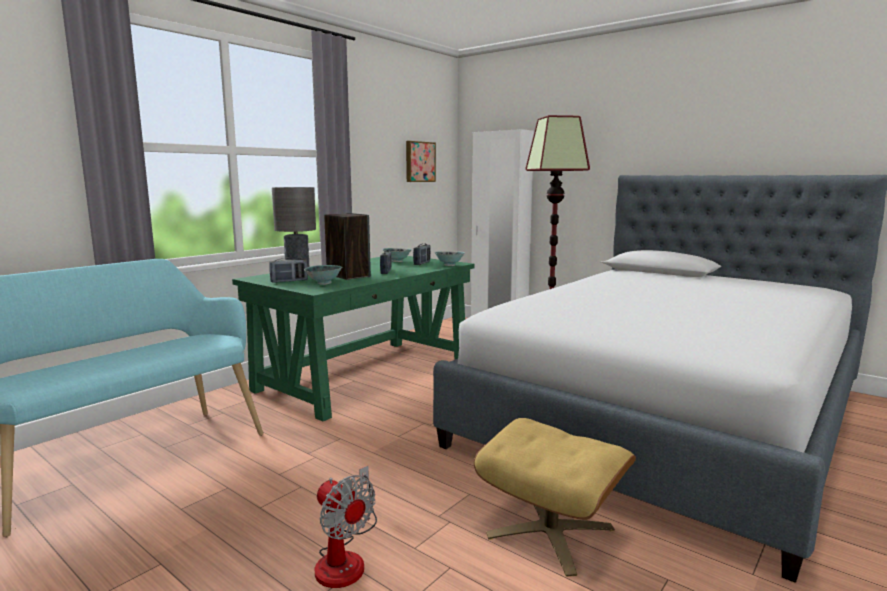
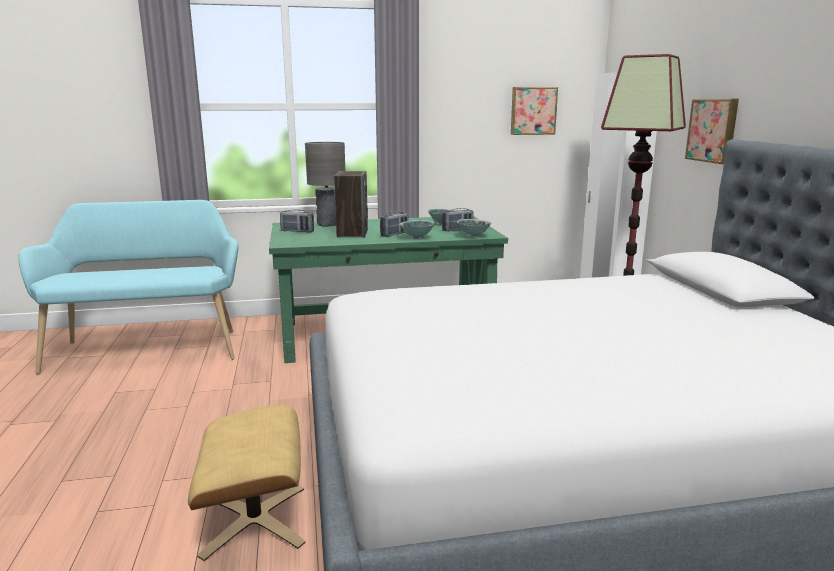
camera: 40 degrees right, 5 degrees up
(324, 283) = (311, 238): bowl -> bowl (417, 238)
(345, 557) = (122, 464): fan -> none
(592, 171) = (713, 130): none -> picture

